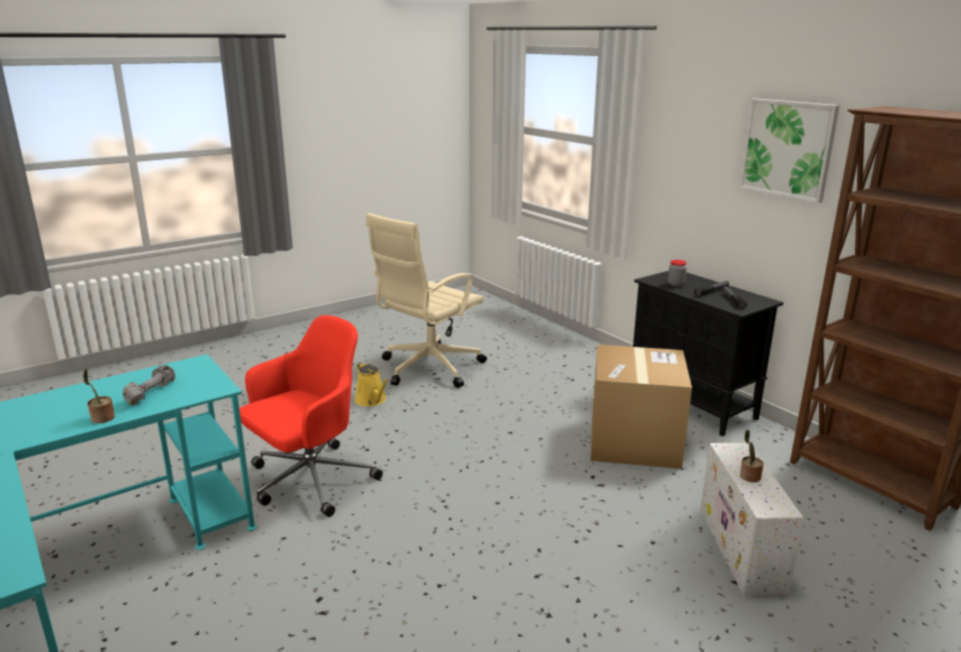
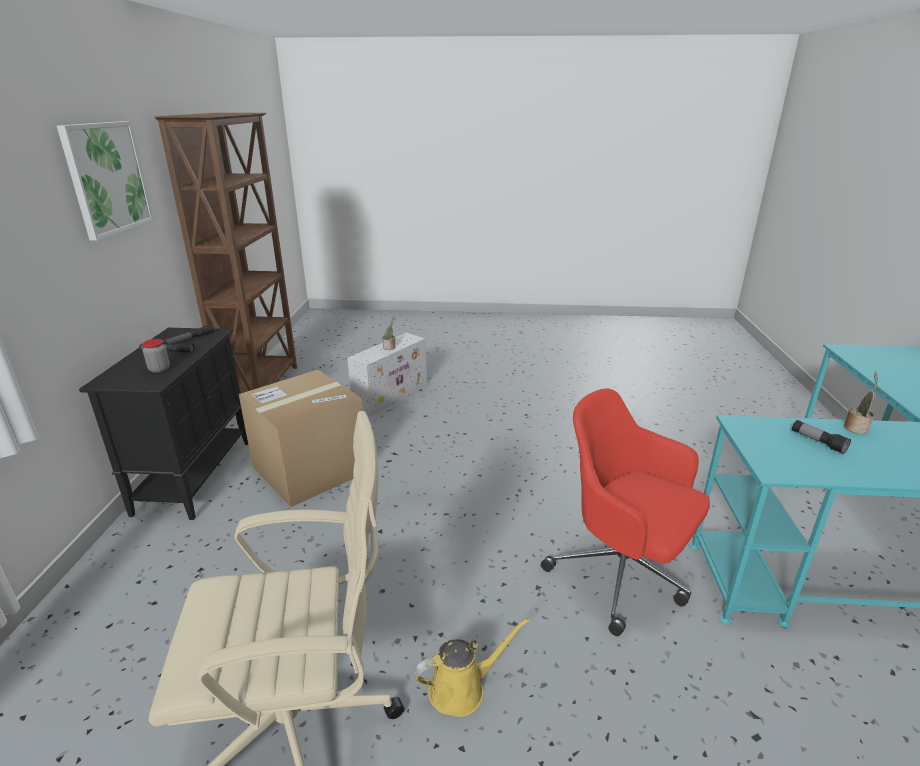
camera: 140 degrees left, 5 degrees up
(150, 393) = (817, 442): grey dumbbell -> flashlight
(309, 481) = (622, 574): red office chair -> red office chair turned 45 degrees clockwise
(372, 400) = (462, 689): yellow watering can -> yellow watering can turned 60 degrees clockwise

